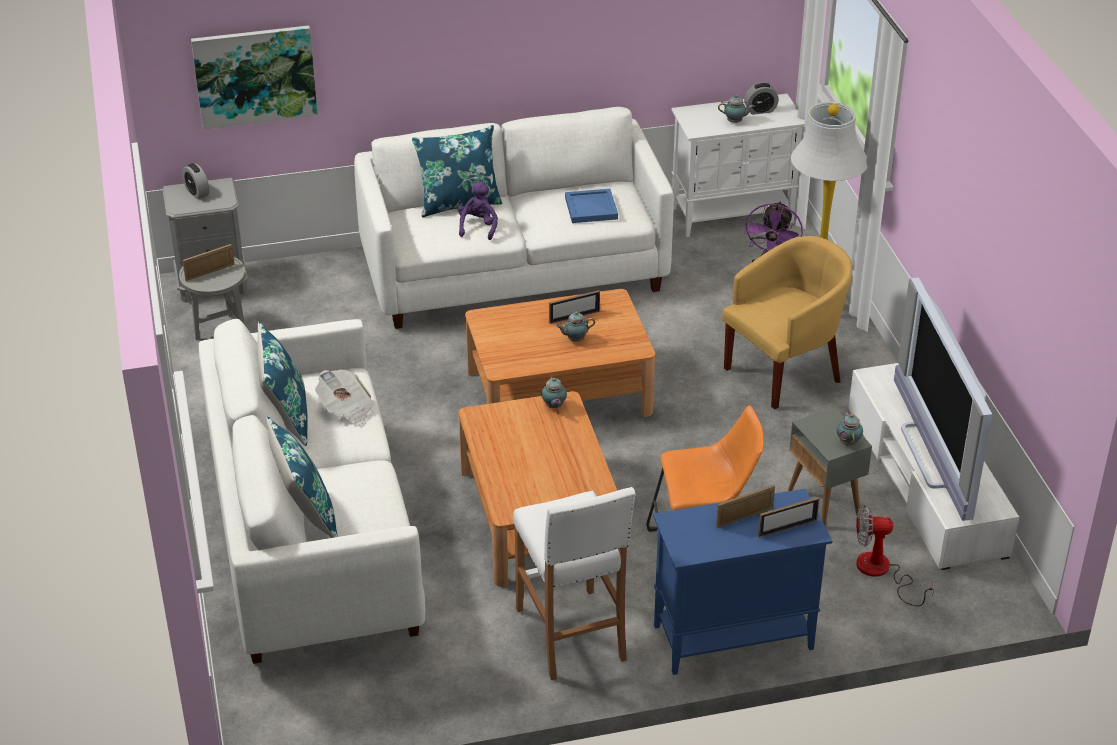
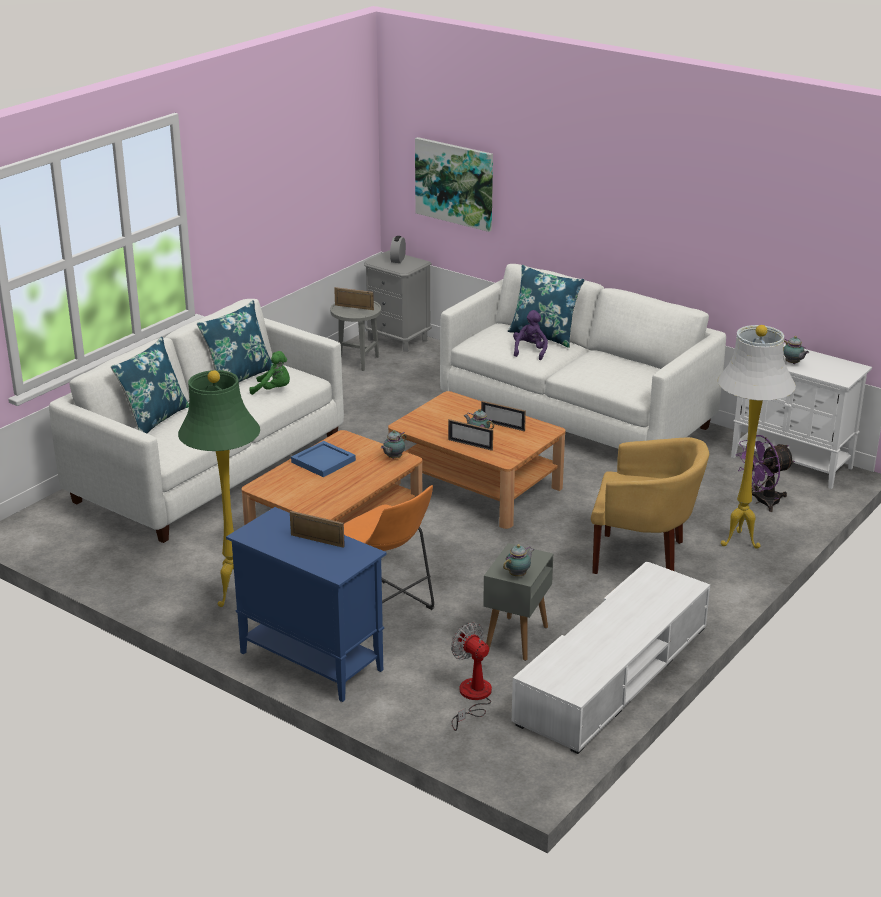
camera: 50 degrees right, 10 degrees down
(346, 409) = (273, 390): newspaper -> green plush toy
(478, 227) = (530, 351): purple plush toy -> purple plush toy turned 45 degrees counterclockwise
(571, 635) = (231, 596): white stool -> green floor lamp
(590, 208) = (620, 375): blue tray -> blue tray (323, 461)
(760, 110) = (827, 366): alarm clock -> none
(787, 528) = (328, 561): picture frame -> picture frame (470, 444)
(933, 455) = (596, 636): television -> none

